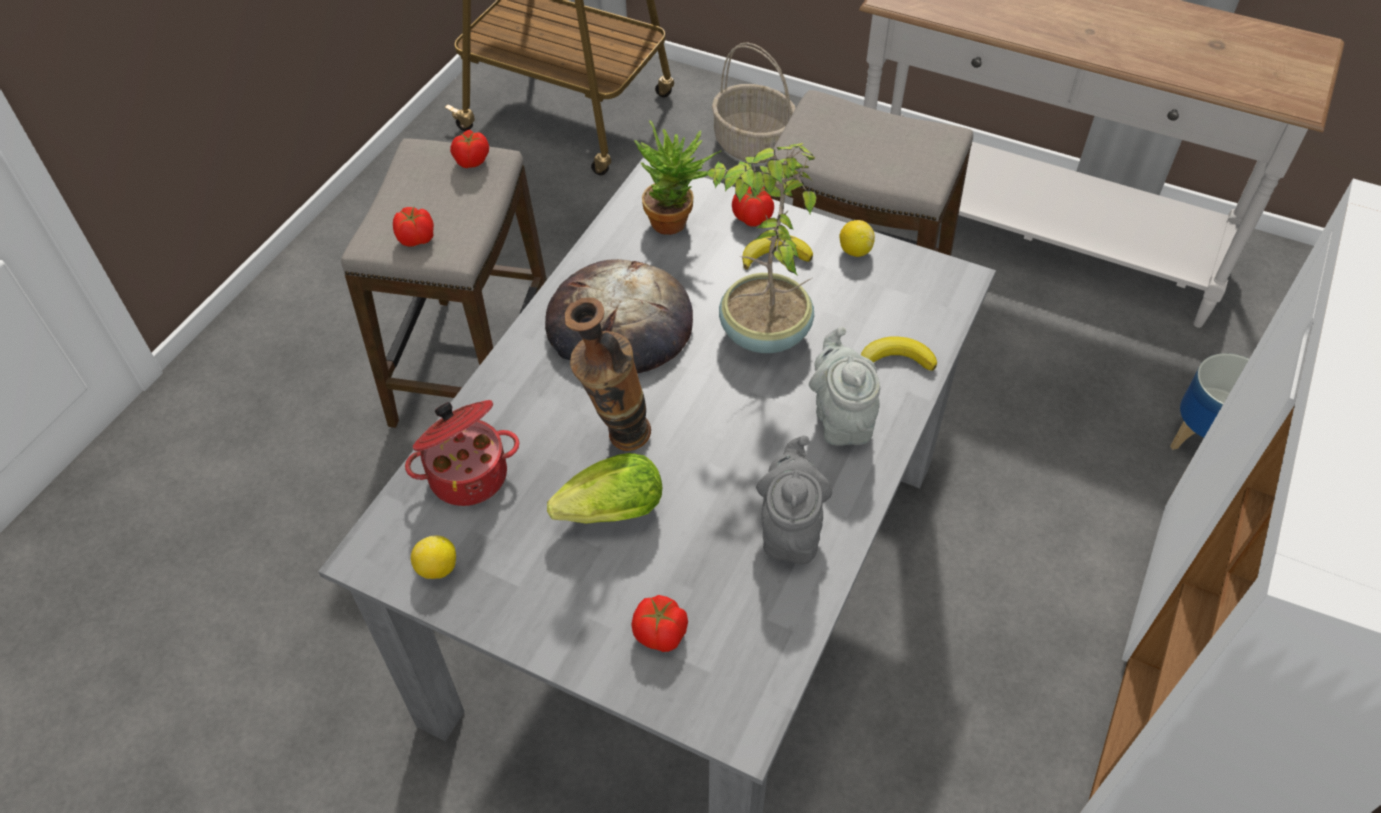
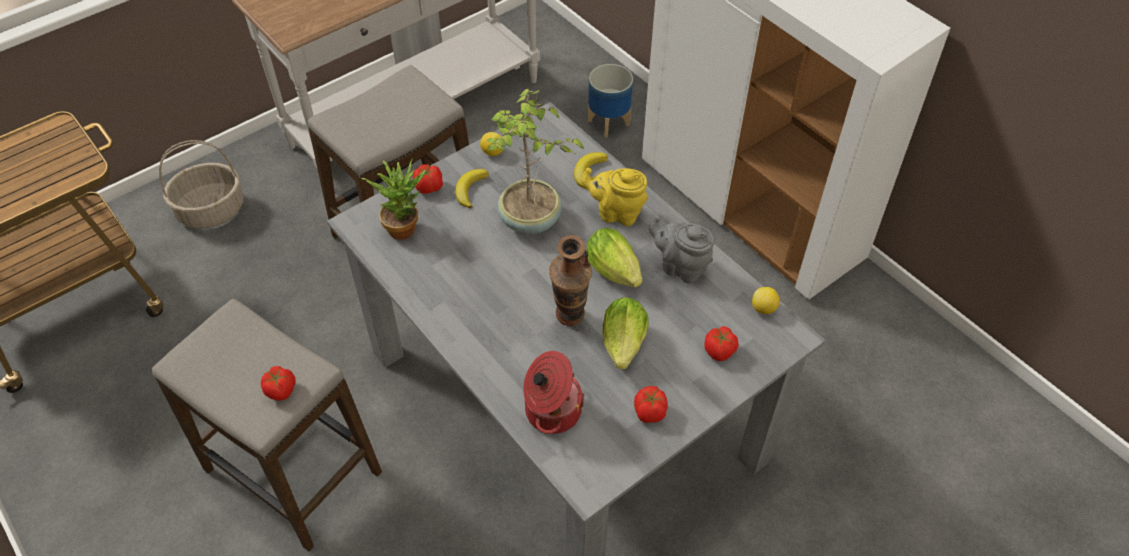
camera: 65 degrees left, 0 degrees up
(437, 569) = (618, 450): lemon -> lemon (763, 308)
(471, 161) = (222, 330): tomato -> tomato (649, 412)
(619, 325) = (475, 288): bread -> none
(730, 459) = (616, 273): none -> lettuce
(841, 419) = (616, 213): grey teapot -> yellow teapot

